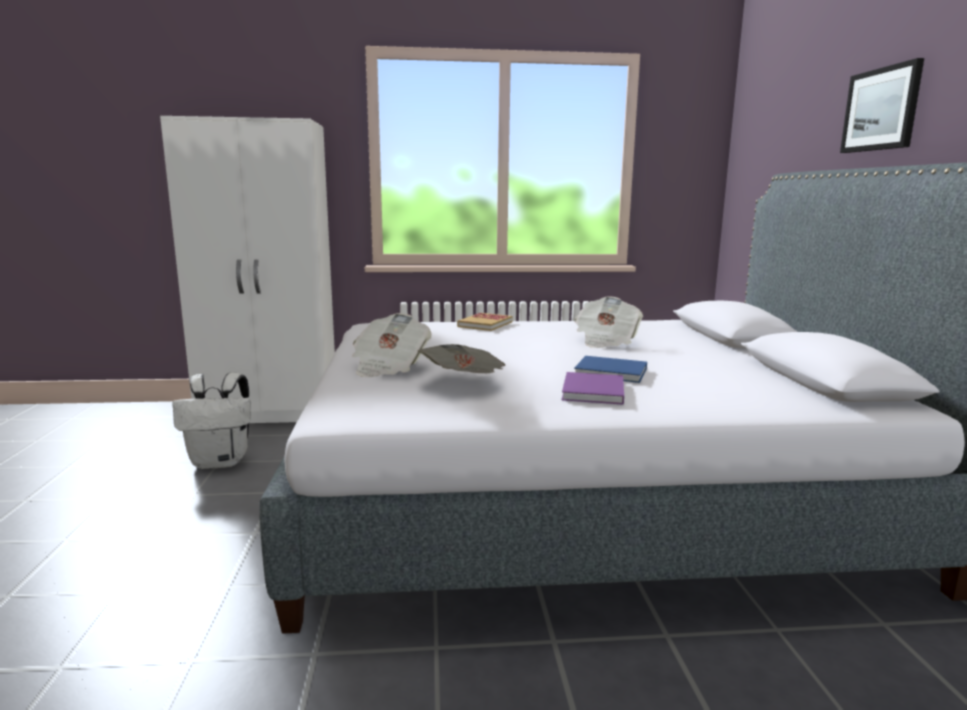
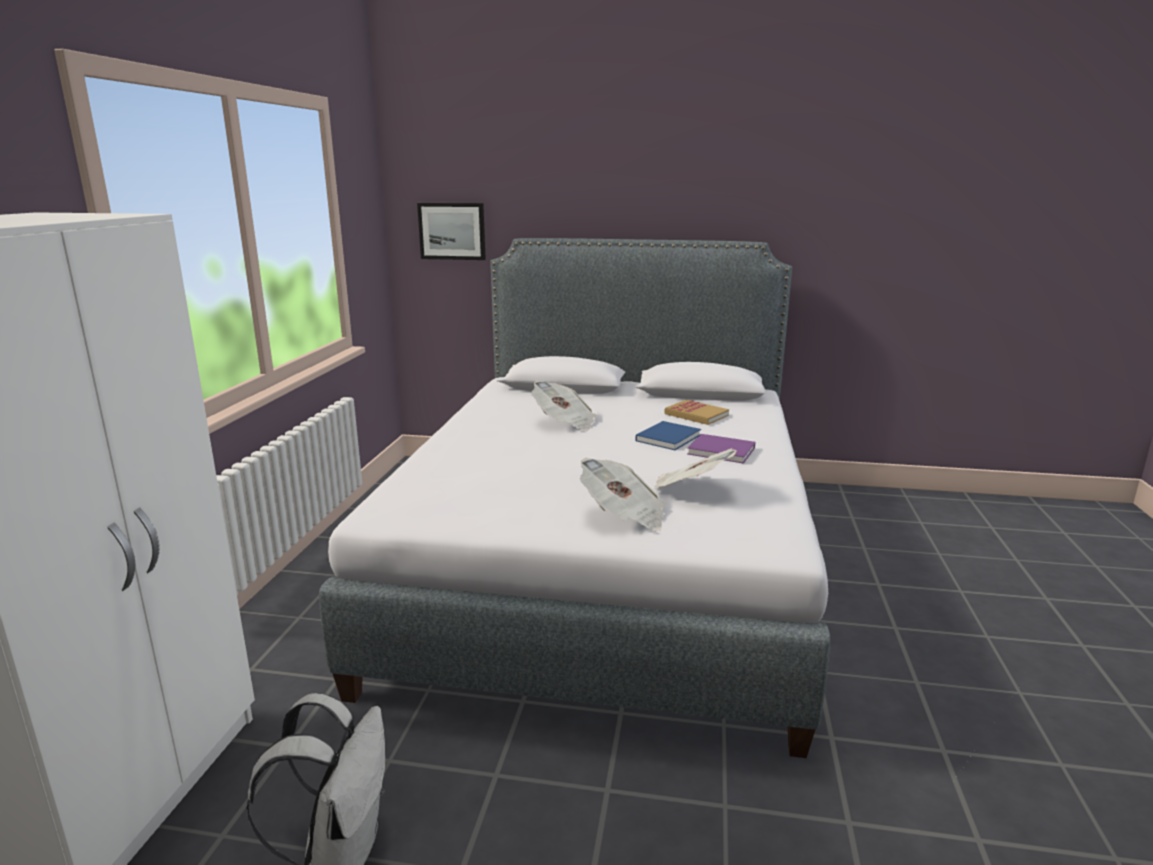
camera: 75 degrees left, 5 degrees up
(485, 324) = (446, 456): book -> book (696, 415)
(881, 109) = (615, 193): picture -> picture (452, 231)

